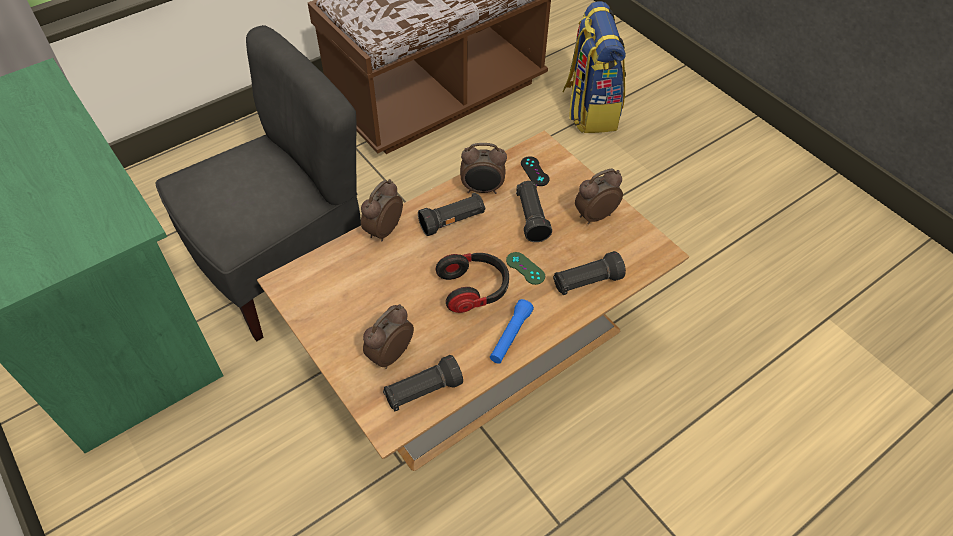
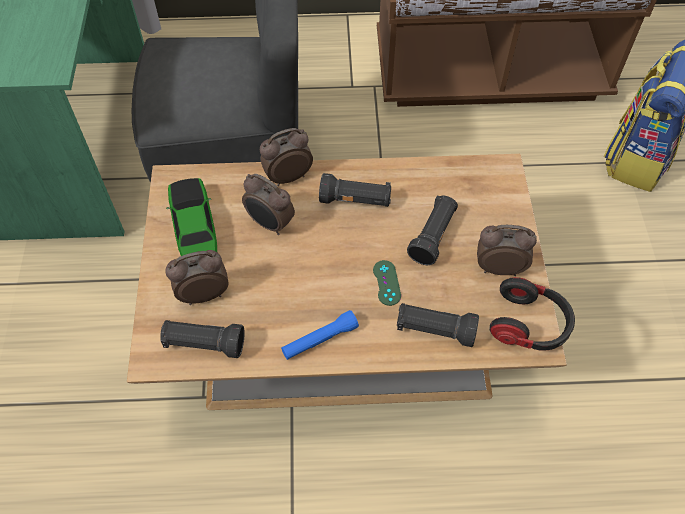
camera: 35 degrees right, 5 degrees up
(339, 310) = (195, 229): none -> toy car
(474, 289) = (323, 276): headphones -> headphones (529, 325)
(482, 190) = (408, 184): alarm clock -> alarm clock (270, 224)
(535, 171) = (475, 191): black game controller -> none

